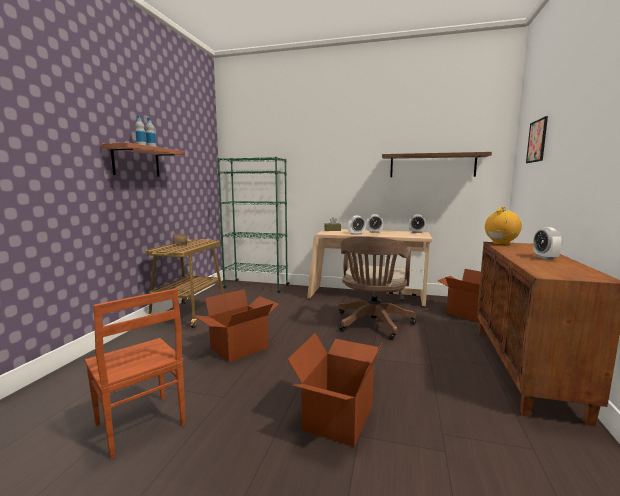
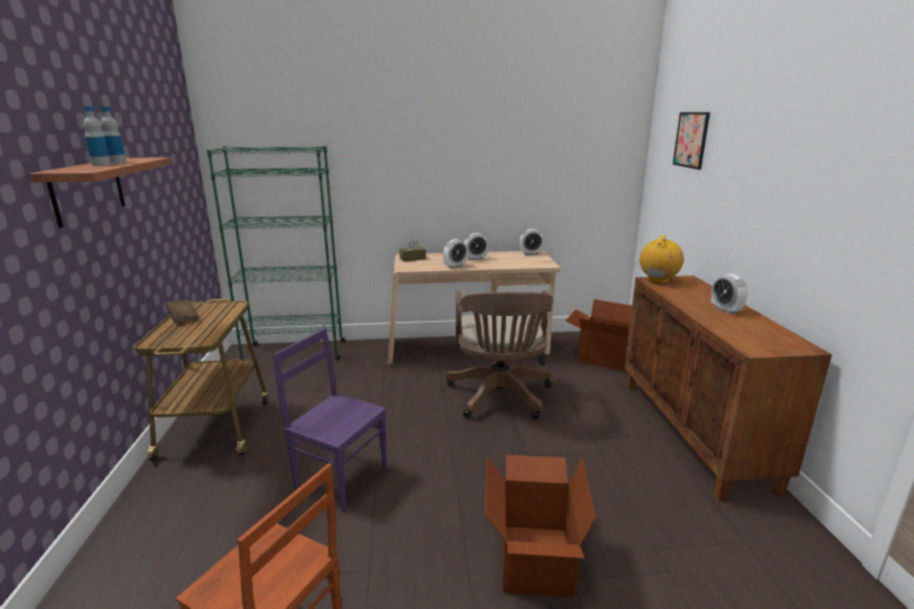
camera: 20 degrees left, 10 degrees up
(240, 348) = (341, 478): cardboard box -> purple chair
(432, 165) = (548, 158): brown shelf -> none

